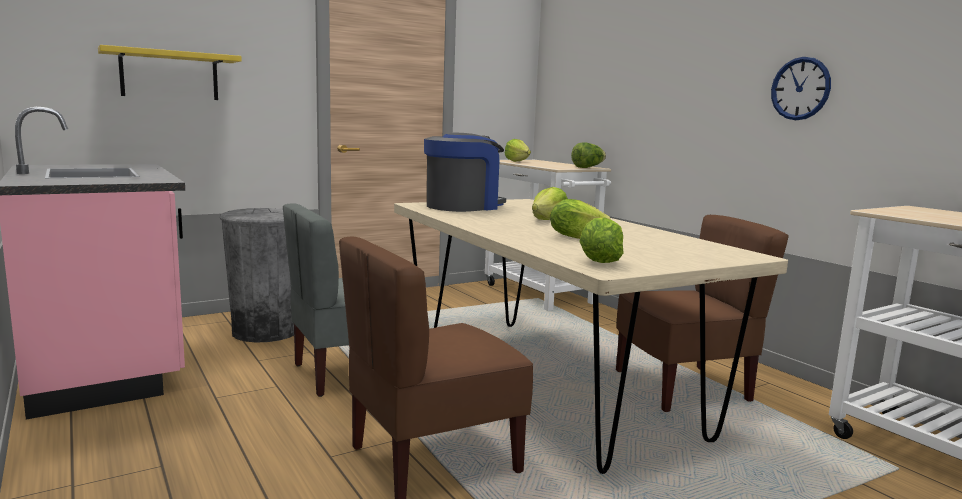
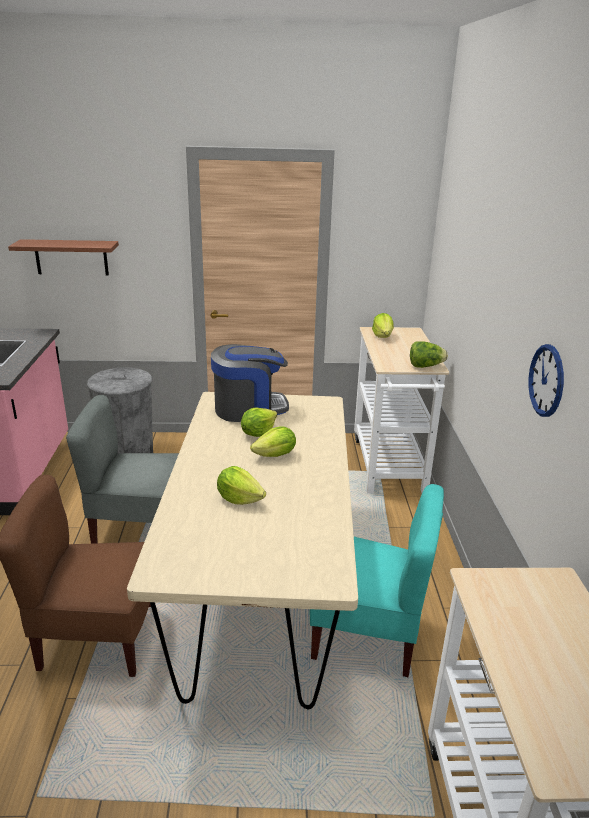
camera: 30 degrees right, 15 degrees up
(169, 75) = (71, 257): yellow shelf -> brown shelf
(599, 262) = (177, 556): lettuce -> lettuce (258, 433)
(683, 387) = (367, 635): brown chair -> turquoise chair

